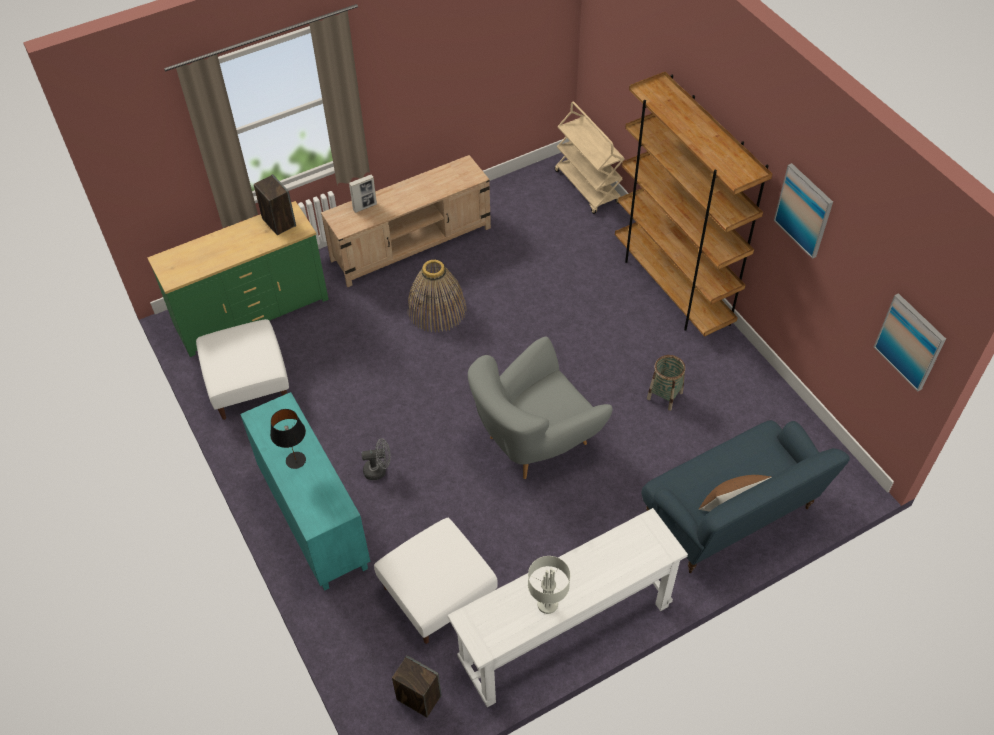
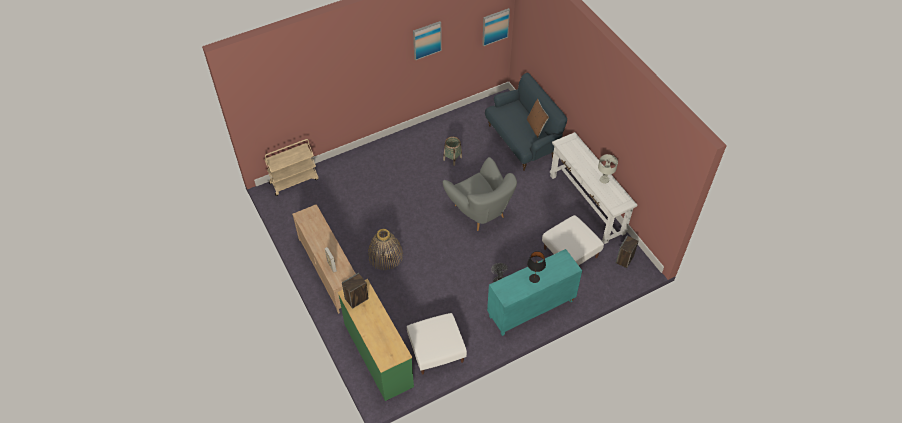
camera: 90 degrees left, 0 degrees up
(672, 287) = (379, 149): brown bookcase -> none

